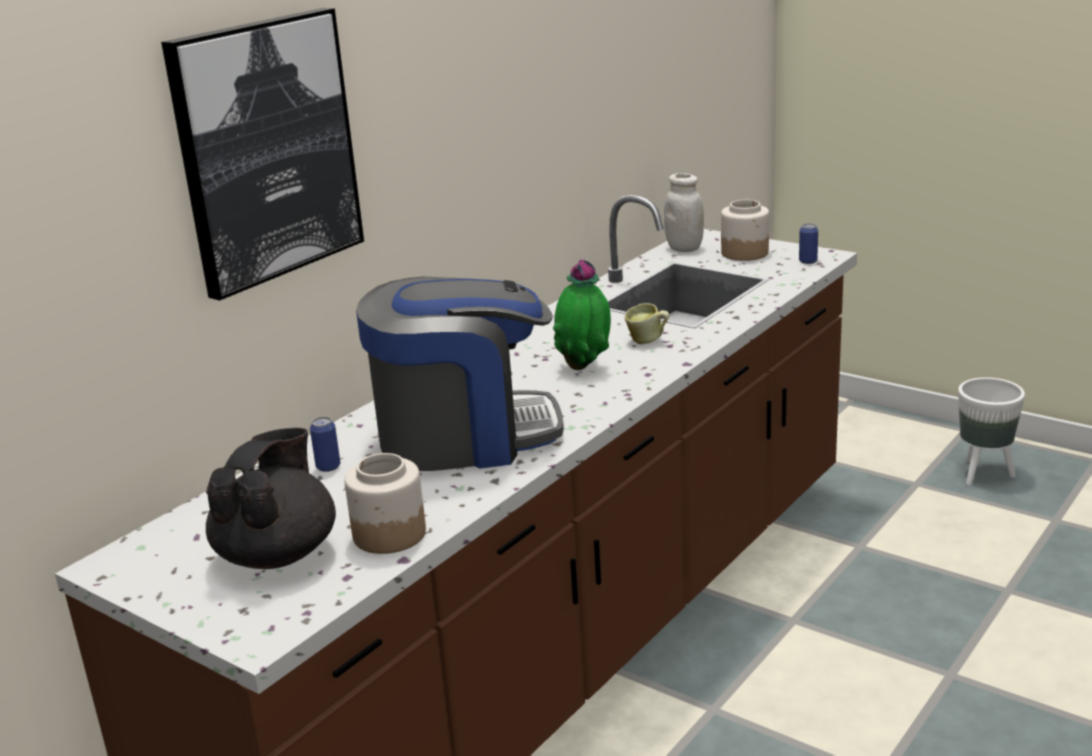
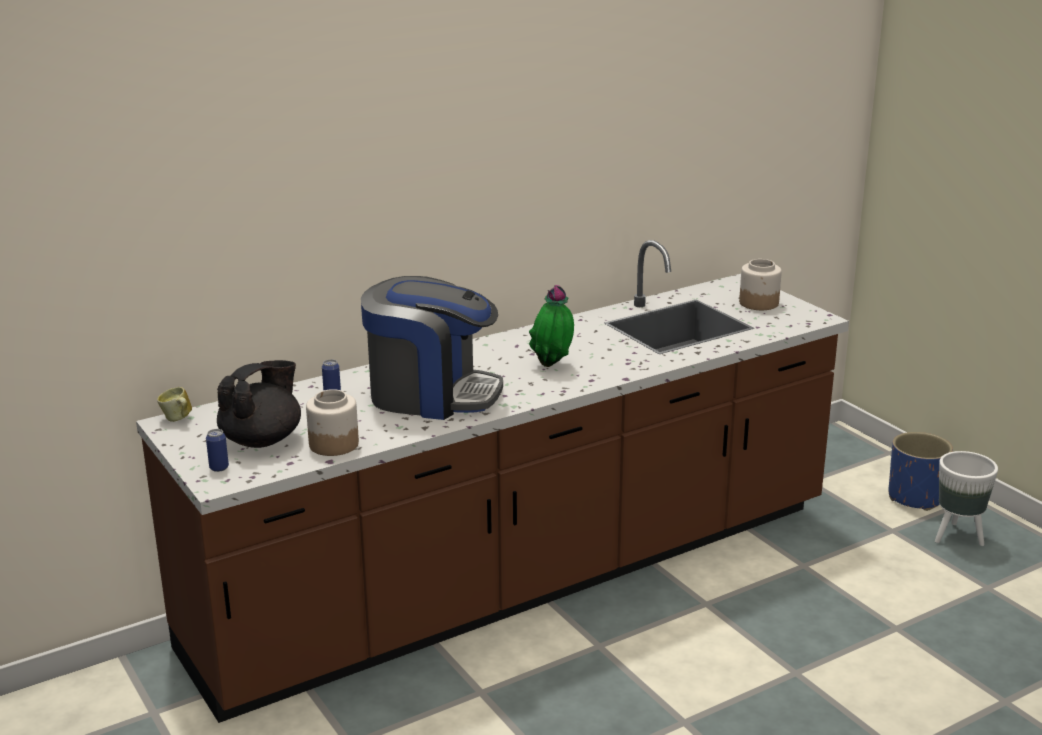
camera: 20 degrees right, 0 degrees up
(266, 150) = (329, 173): picture -> none
(648, 341) = (615, 357): mug -> mug (177, 420)
(684, 248) = (716, 290): white jar -> none
(808, 261) = (800, 320): can -> can (219, 468)
(910, 443) = (915, 497): none -> blue planter

